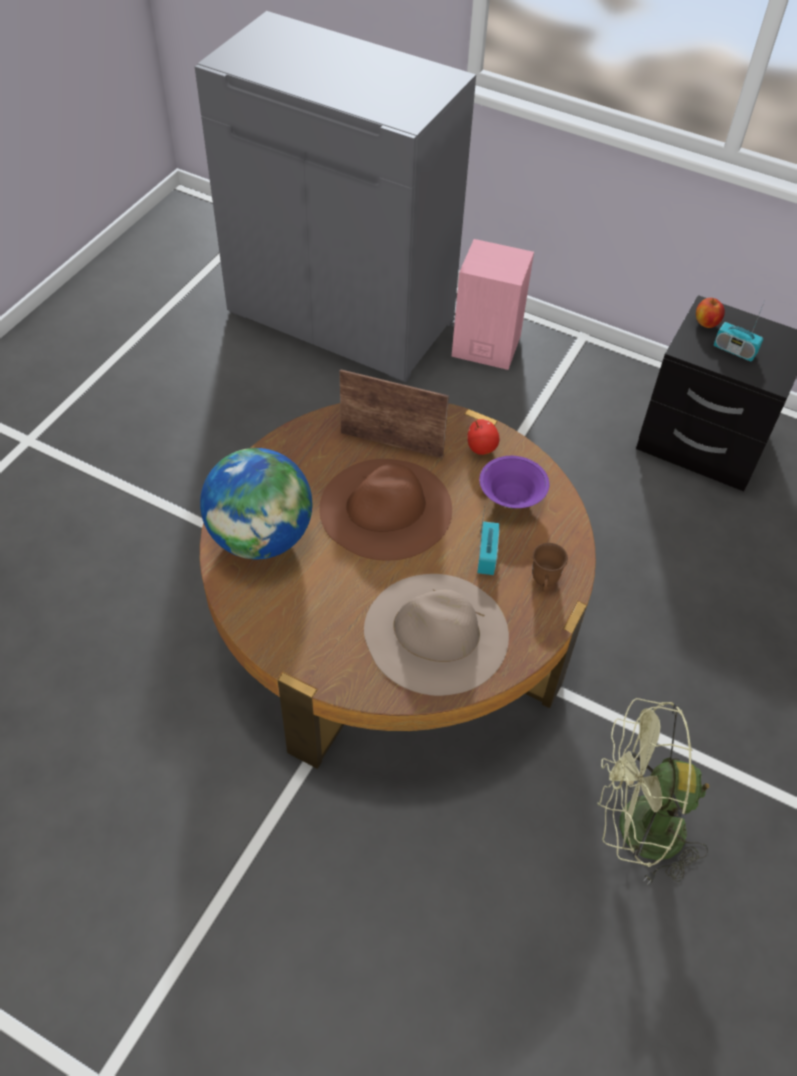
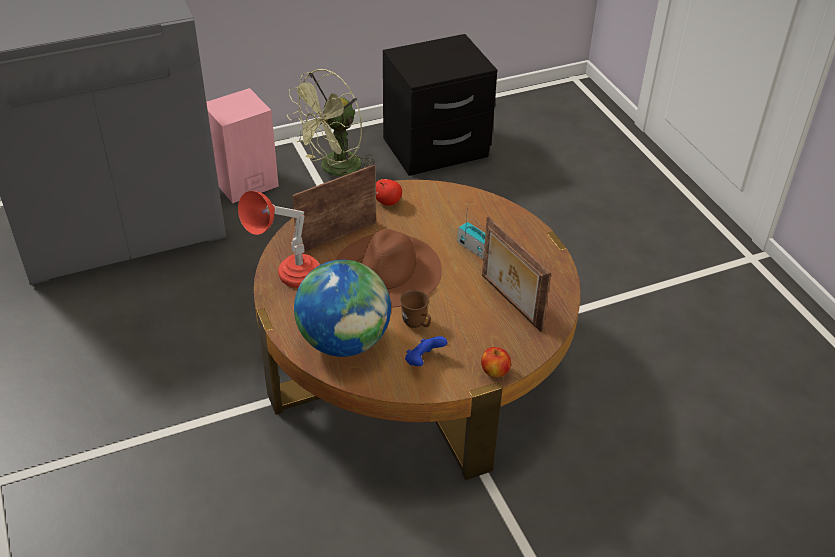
camera: 50 degrees left, 10 degrees down
(290, 612) = (423, 361): none -> blue game controller
(302, 448) = (288, 279): none -> red table lamp
(436, 633) = (509, 303): beige hat -> picture frame
(511, 498) = (442, 213): purple bowl -> none
(544, 583) = (520, 237): brown mug -> brown mug (417, 324)
(635, 829) = (665, 346): green fan -> green fan (335, 170)
(706, 323) = (408, 60): apple -> apple (495, 372)
(734, 350) = (441, 64): radio -> none

